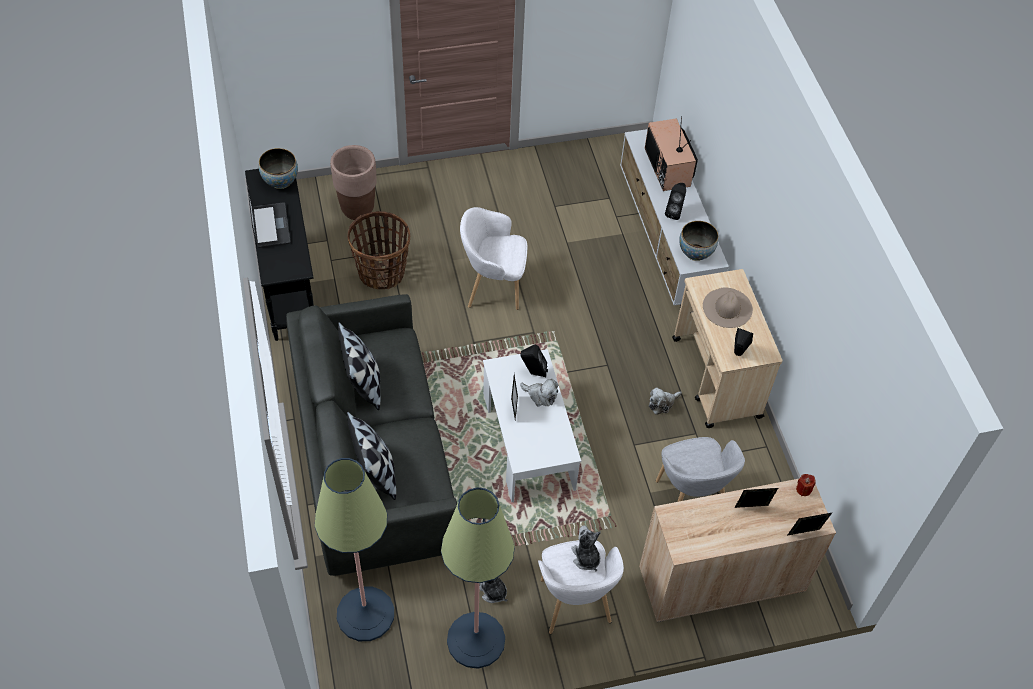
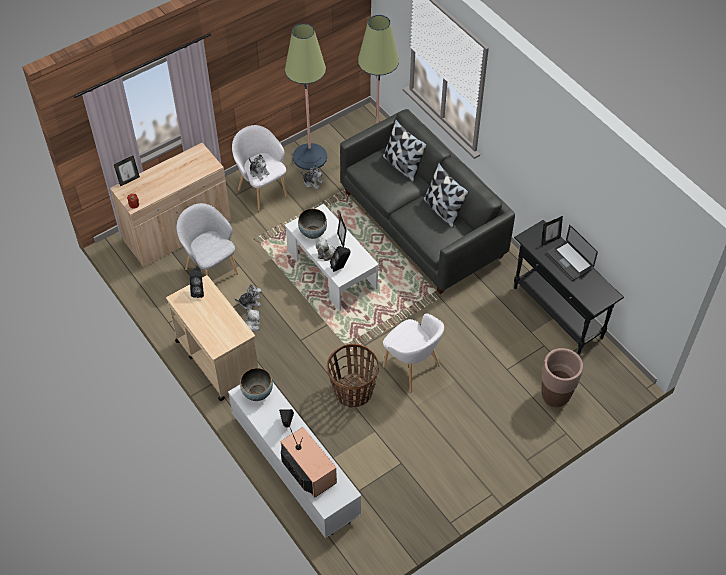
camera: 160 degrees right, 0 degrees up
(280, 181) = (591, 297): bowl -> bowl (313, 233)
(382, 273) = (500, 349): basket -> basket (353, 392)
(492, 288) = (412, 368): white armchair -> white armchair turned 60 degrees clockwise
(653, 435) = (250, 302): none -> plush toy
(727, 307) = (216, 323): beige hat -> none
(751, 509) = (164, 184): picture frame -> picture frame (550, 240)

